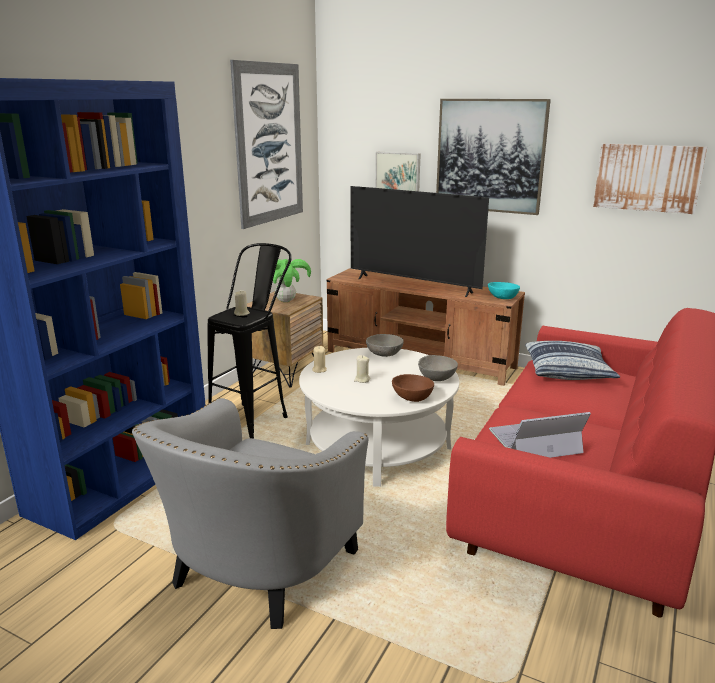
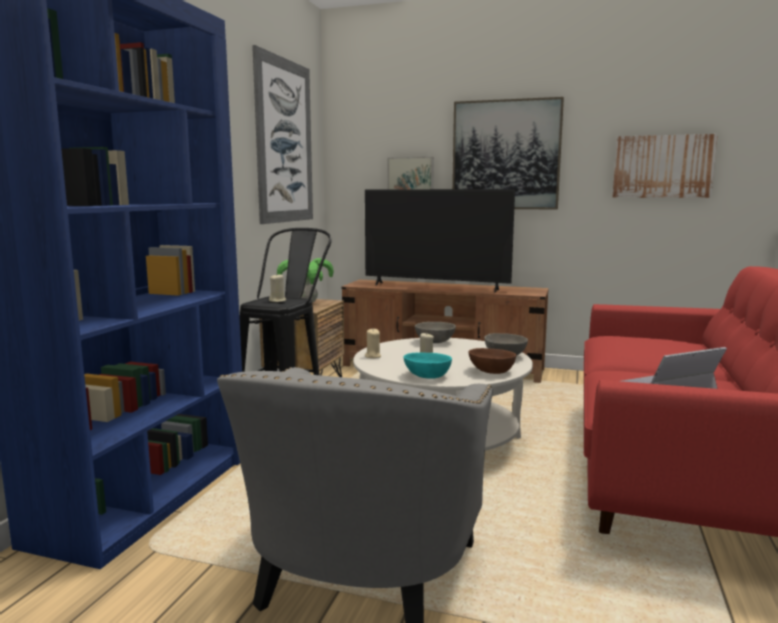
camera: 10 degrees left, 10 degrees down
(503, 298) = (531, 292): turquoise bowl -> turquoise bowl (427, 376)
(568, 370) = (637, 340): pillow -> none

